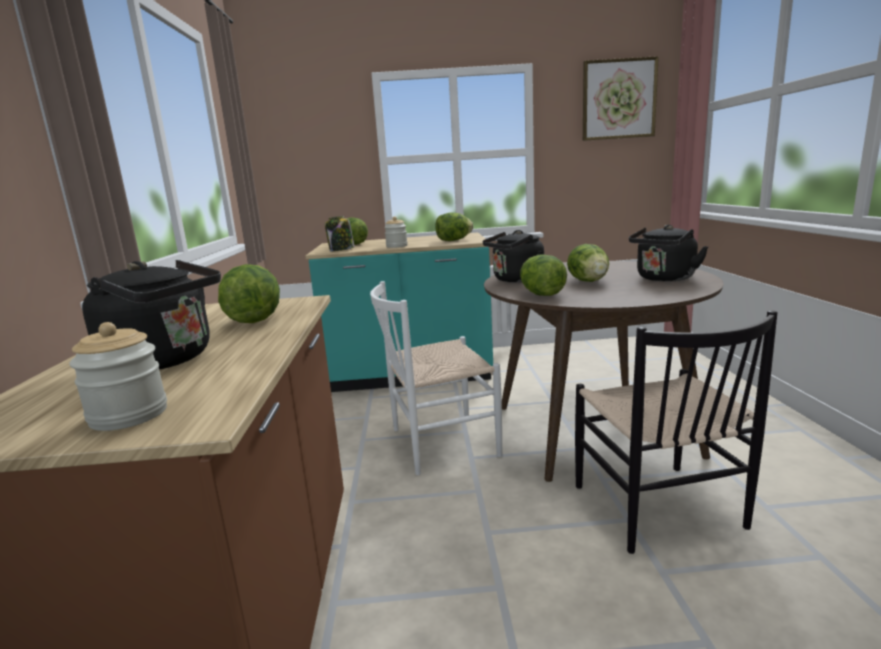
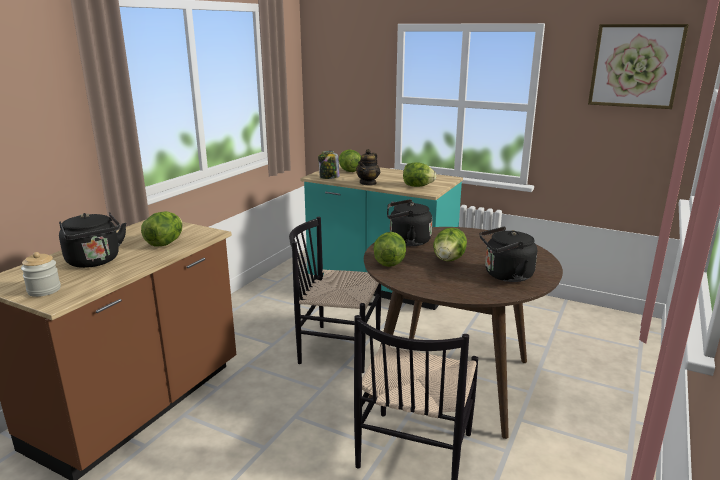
camera: 30 degrees right, 5 degrees up
(396, 246) = (368, 183): jar -> teapot
(439, 443) = (336, 347): white chair -> black chair

